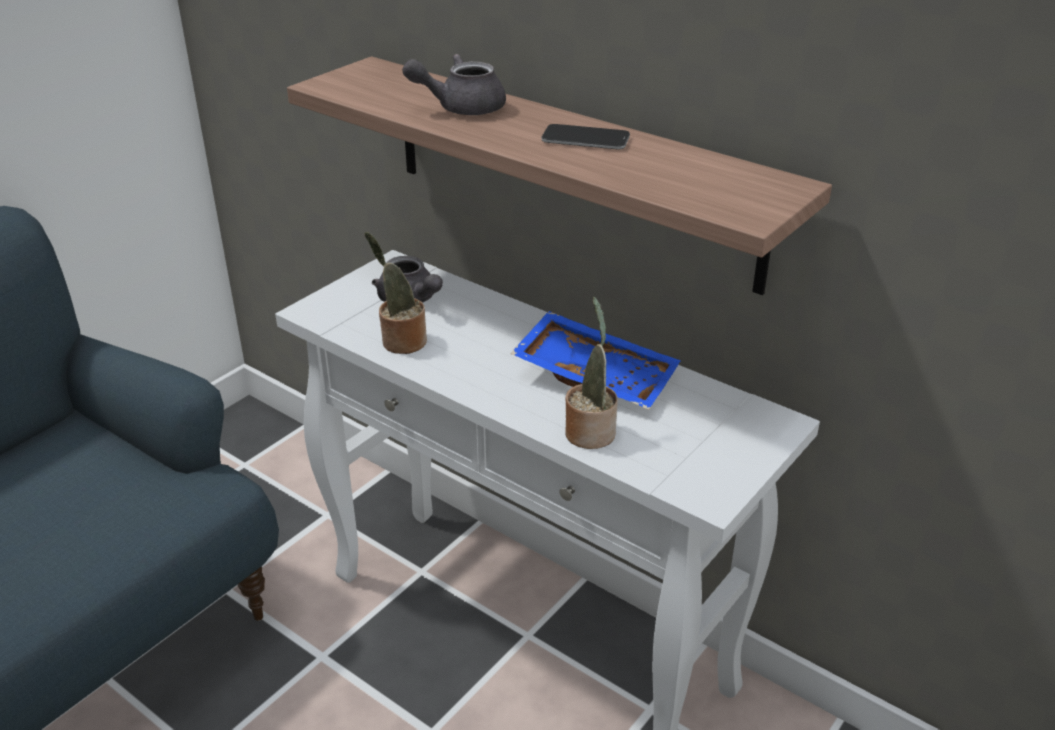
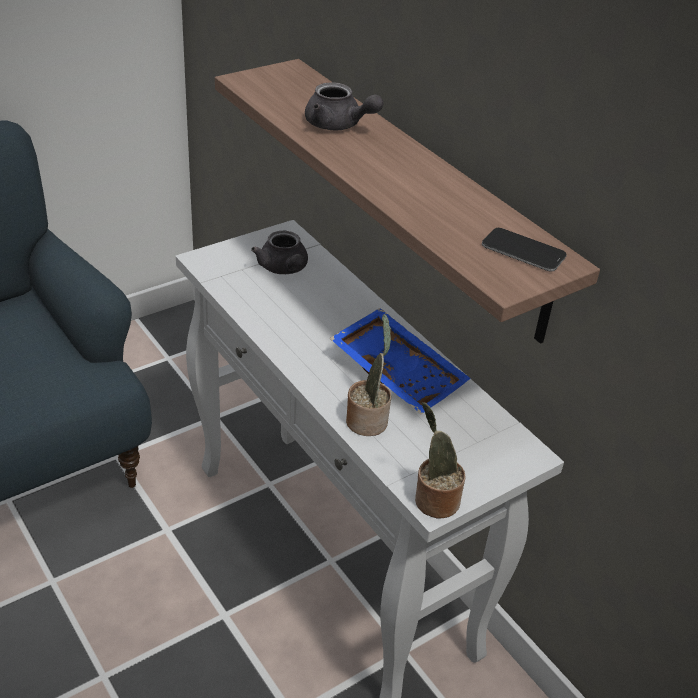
camera: 15 degrees right, 5 degrees up
(401, 341) = (259, 303): potted plant -> potted plant (433, 500)
(461, 107) = (338, 125): grey teapot -> grey teapot turned 150 degrees counterclockwise
(585, 139) = (420, 178): phone -> phone (523, 251)

